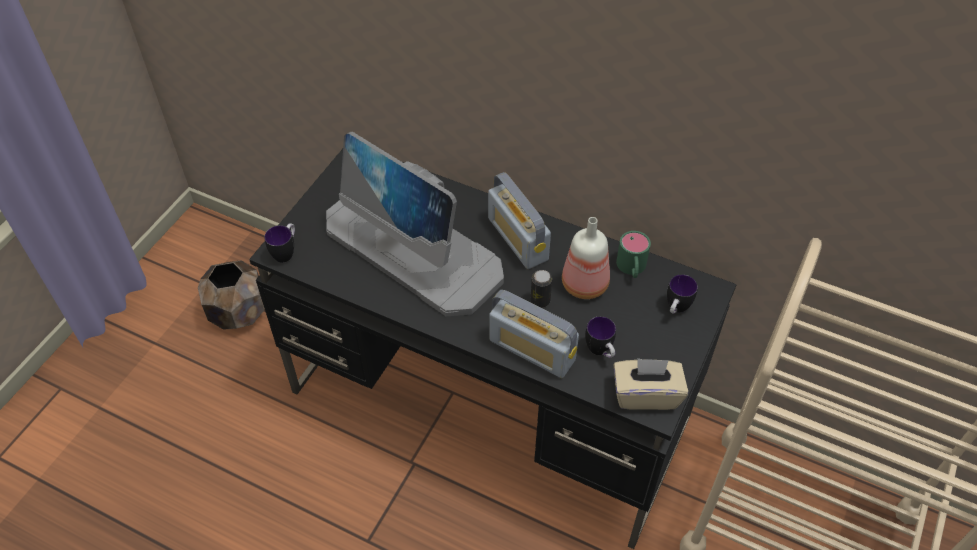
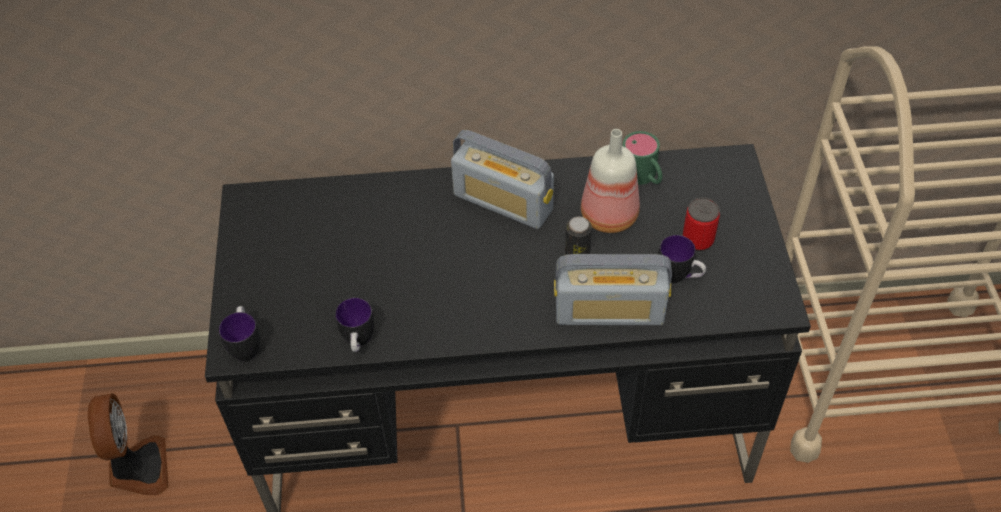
camera: 30 degrees left, 0 degrees up
(238, 312) = (138, 468): brown planter -> fan
(414, 249) = (397, 268): monitor -> none
(636, 333) = (698, 240): none -> can
(646, 394) = (755, 297): beige tissue box -> none
(676, 309) = (717, 197): mug -> mug (358, 343)

